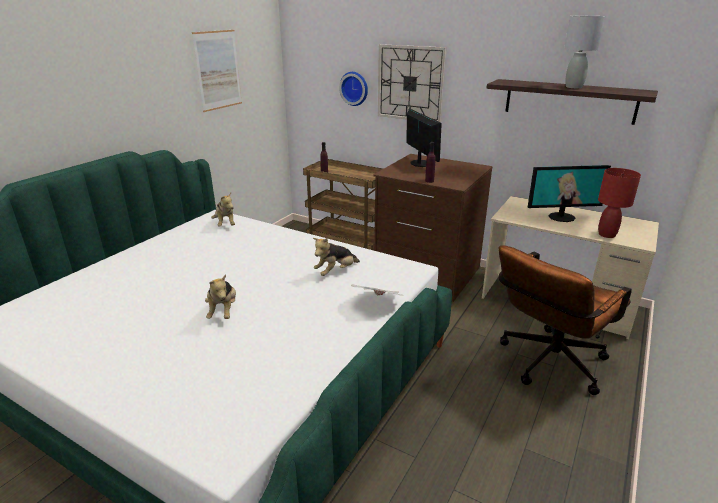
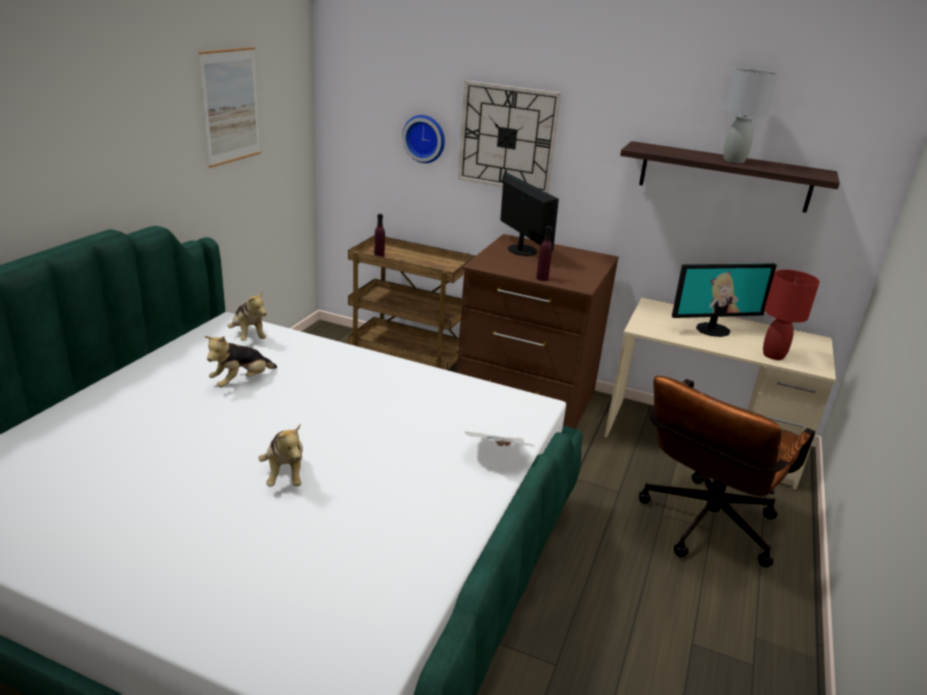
camera: 10 degrees left, 0 degrees up
(336, 272) = (429, 410): plush toy -> plush toy (241, 381)

